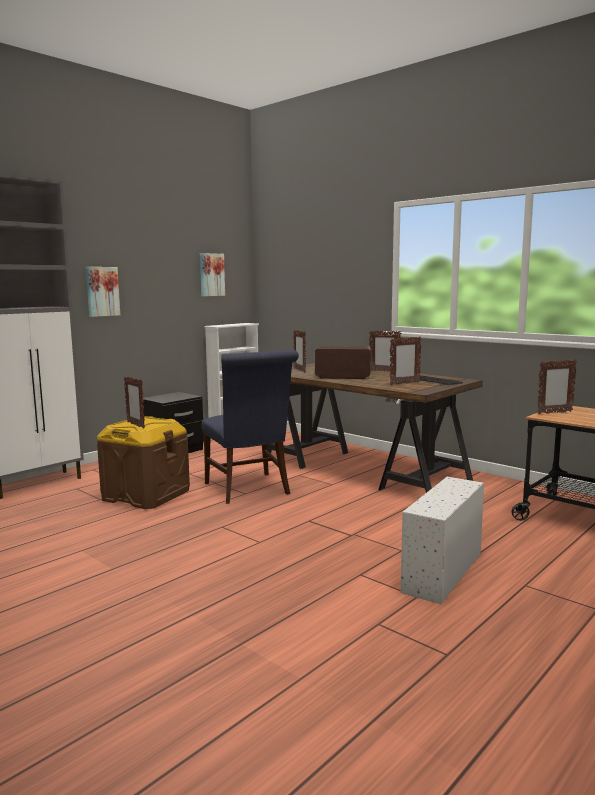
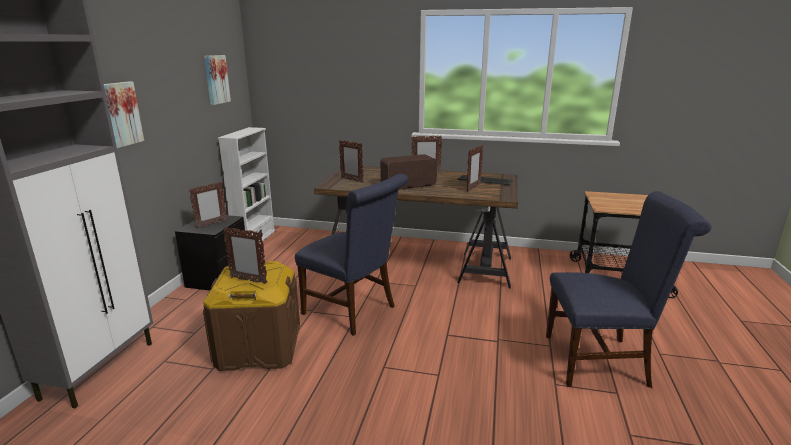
camera: 30 degrees left, 10 degrees up
(442, 573) = (602, 360): white storage box -> blue chair
(554, 413) = (602, 202): picture frame -> picture frame (211, 224)

